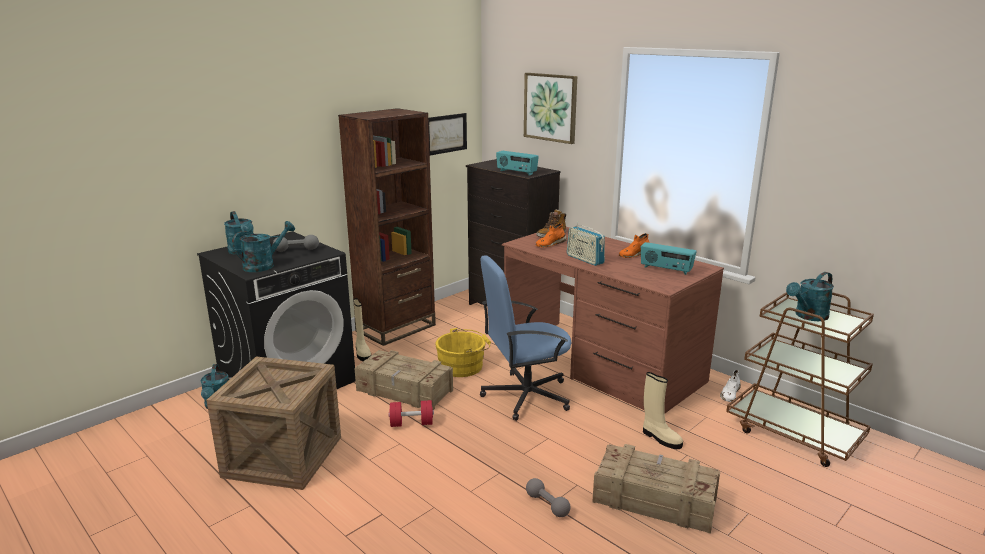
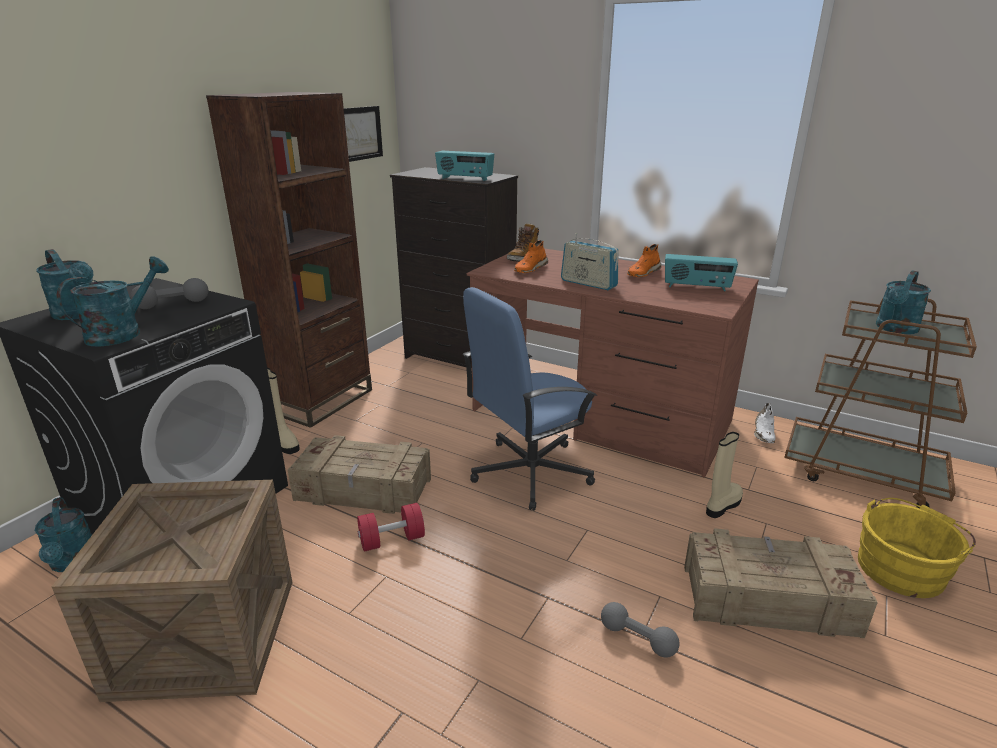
camera: 15 degrees left, 5 degrees up
(463, 366) = (431, 441): yellow bucket -> yellow bucket (902, 567)
(550, 107) = (498, 90): picture -> none
(660, 438) = (722, 505): beige boot -> beige boot turned 75 degrees counterclockwise

